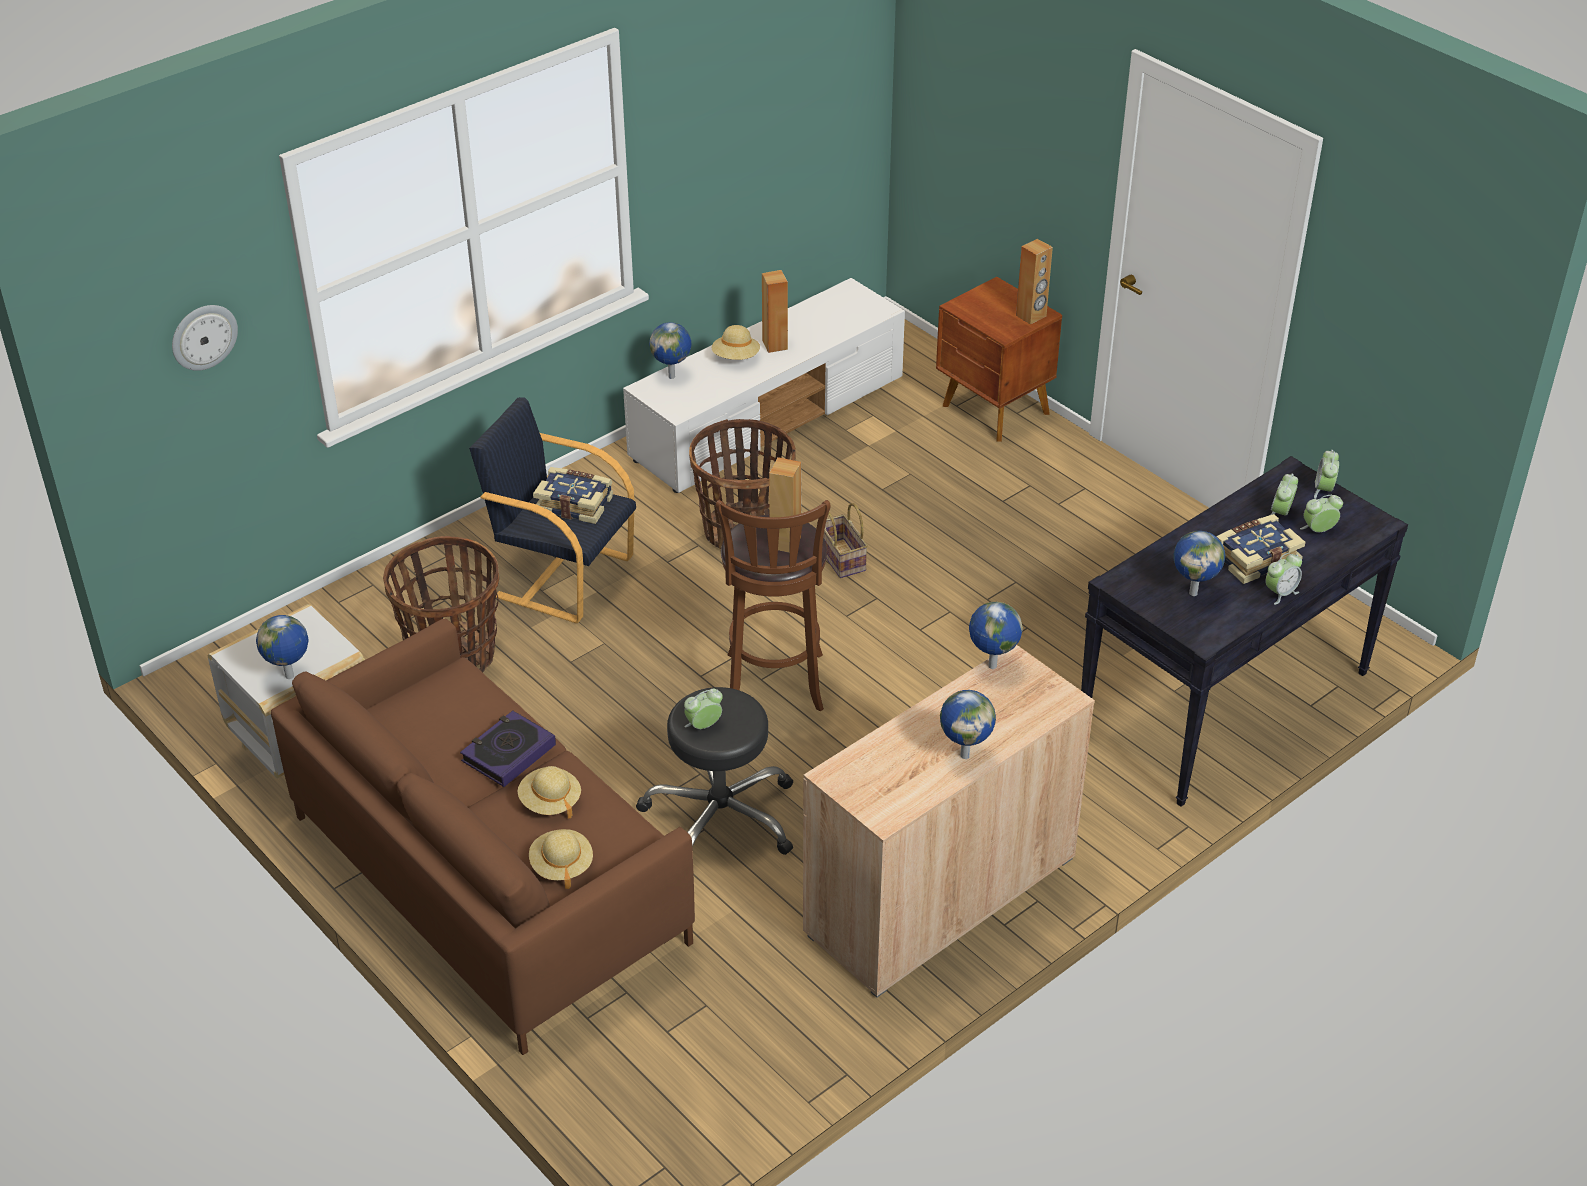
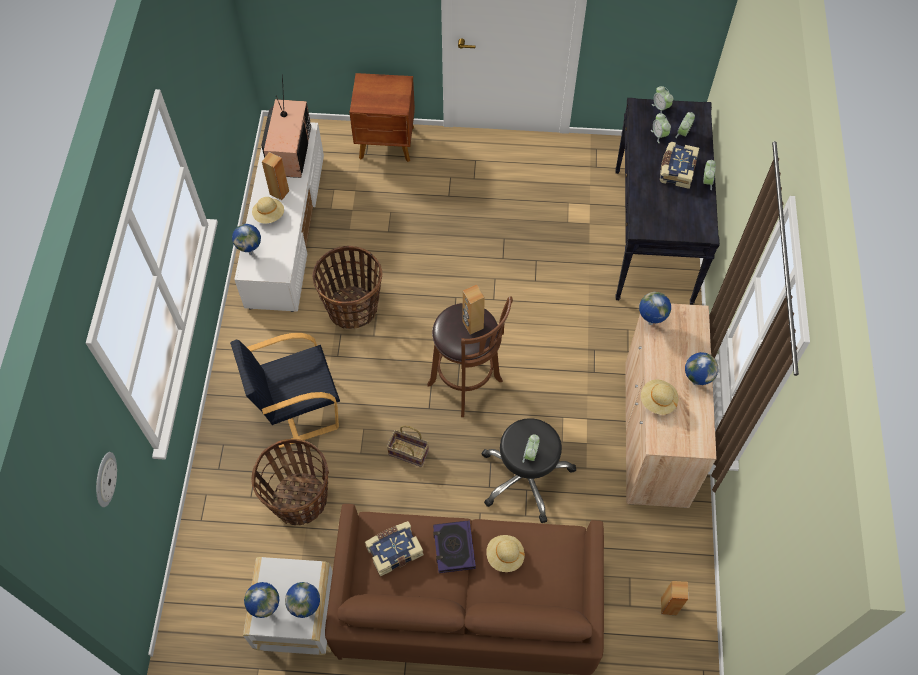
camera: 45 degrees left, 20 degrees up
(561, 865) = (551, 585): beige hat -> beige hat (657, 401)
(575, 504) = (296, 371): book -> book (394, 550)
(838, 316) = (289, 150): none -> television
(843, 559) = (416, 287): basket -> basket (409, 452)
(1031, 316) = (400, 87): brown speaker -> brown speaker (669, 606)
(1193, 592) = (675, 209): globe -> globe (267, 608)

